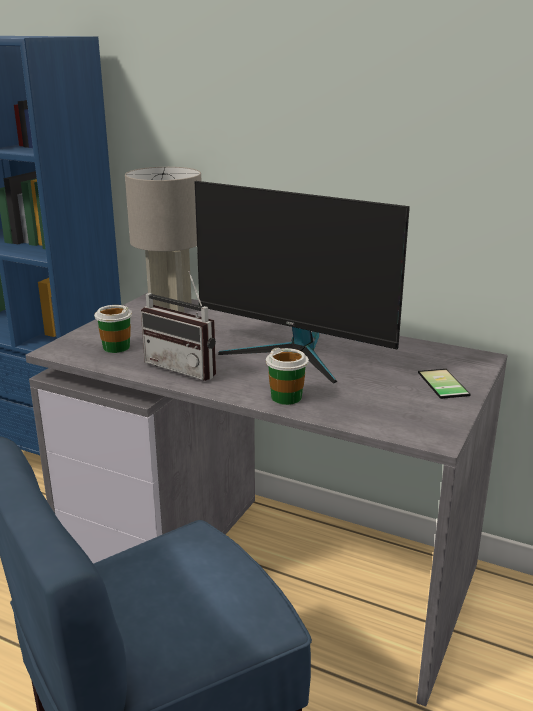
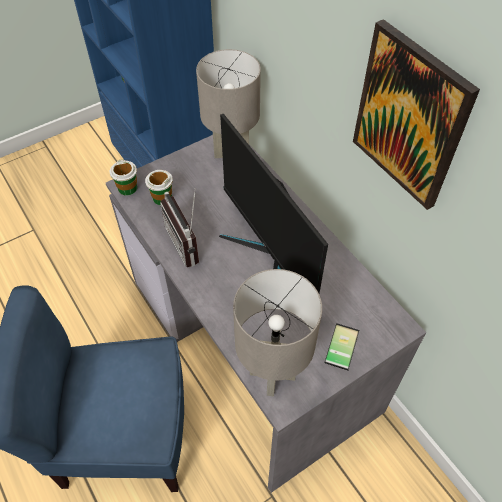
camera: 30 degrees right, 30 degrees up
(286, 397) = (225, 310): cup -> cup (127, 188)
(397, 422) = (271, 375): none -> grey table lamp
(414, 96) = (410, 117): none -> picture

